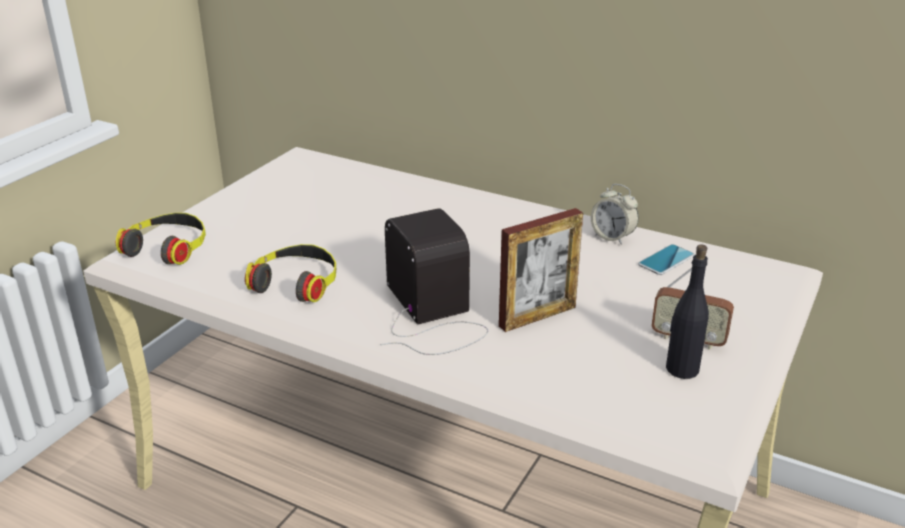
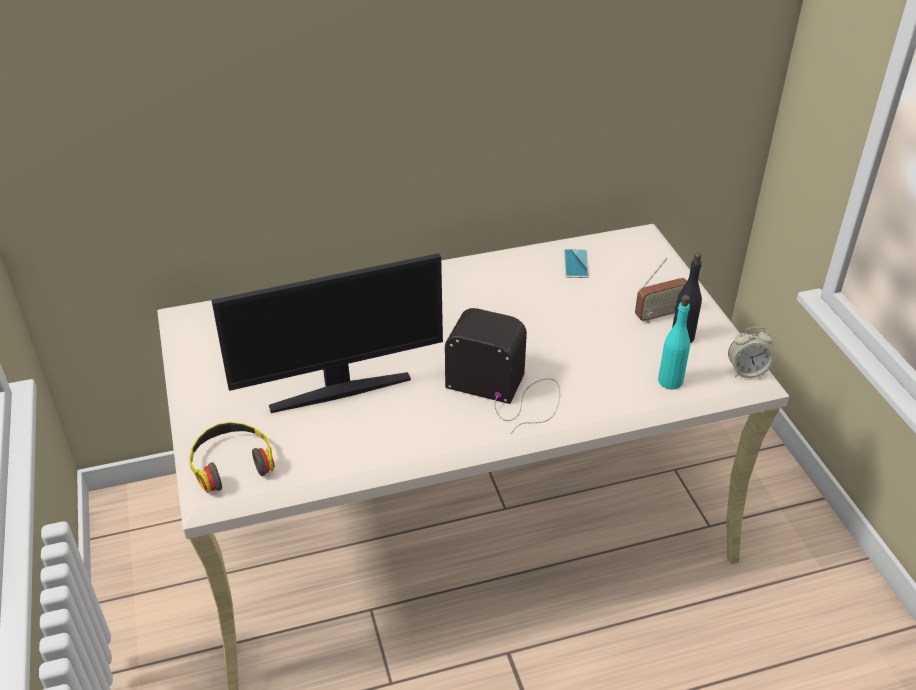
camera: 45 degrees left, 10 degrees up
(296, 282) = (381, 425): headphones -> none
(311, 244) = (339, 390): none -> monitor
(537, 316) = (566, 351): picture frame -> none
(603, 395) = (670, 381): none -> turquoise bottle
(612, 237) = (523, 264): alarm clock -> alarm clock (746, 371)

